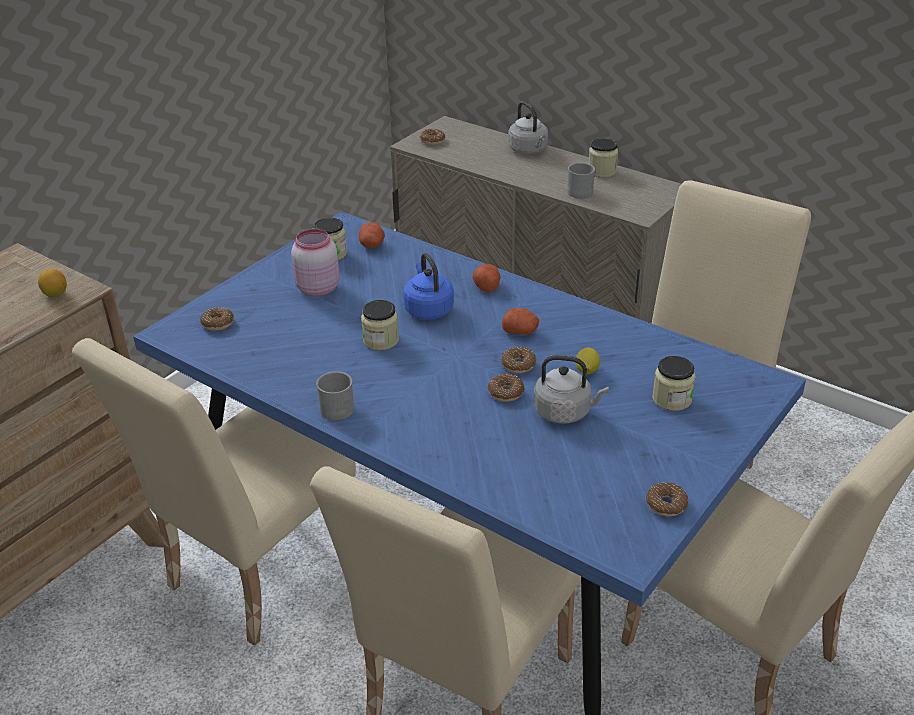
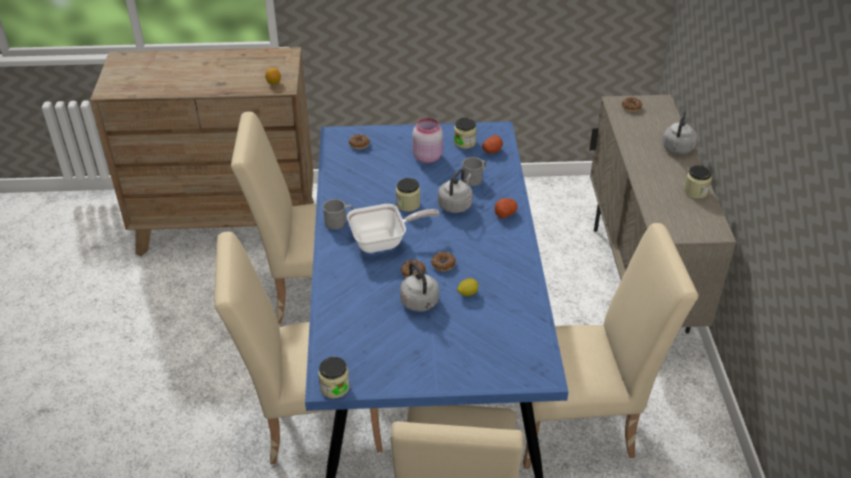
camera: 50 degrees right, 5 degrees up
(424, 388) = (384, 241): none -> frying pan
(428, 309) = (456, 204): blue kettle -> grey kettle
(521, 331) = (476, 249): potato -> none
(579, 190) = (656, 194): grey mug -> grey mug (474, 178)
(666, 504) = (381, 380): donut -> none
(671, 399) = (479, 340): jar -> jar (334, 387)

